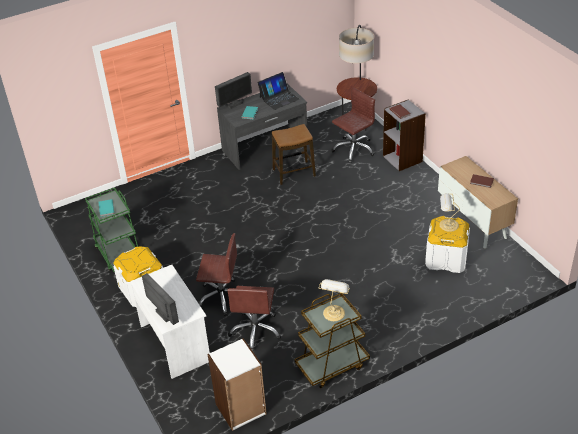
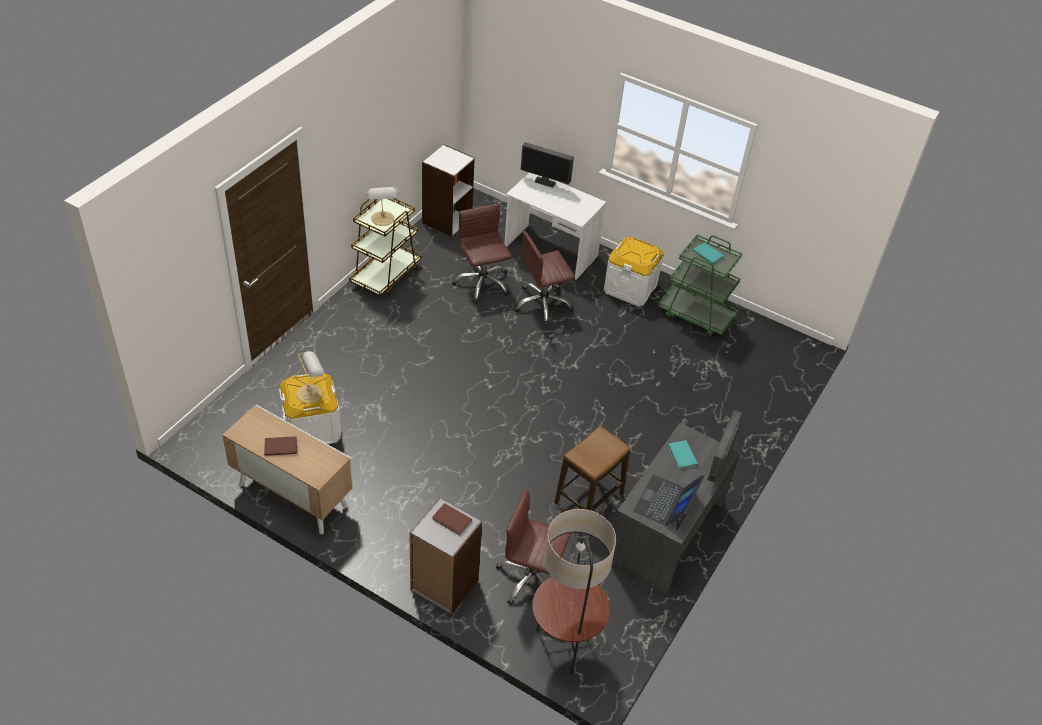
camera: 145 degrees right, 5 degrees up
(353, 149) = (532, 579): brown office chair -> brown office chair turned 90 degrees clockwise

